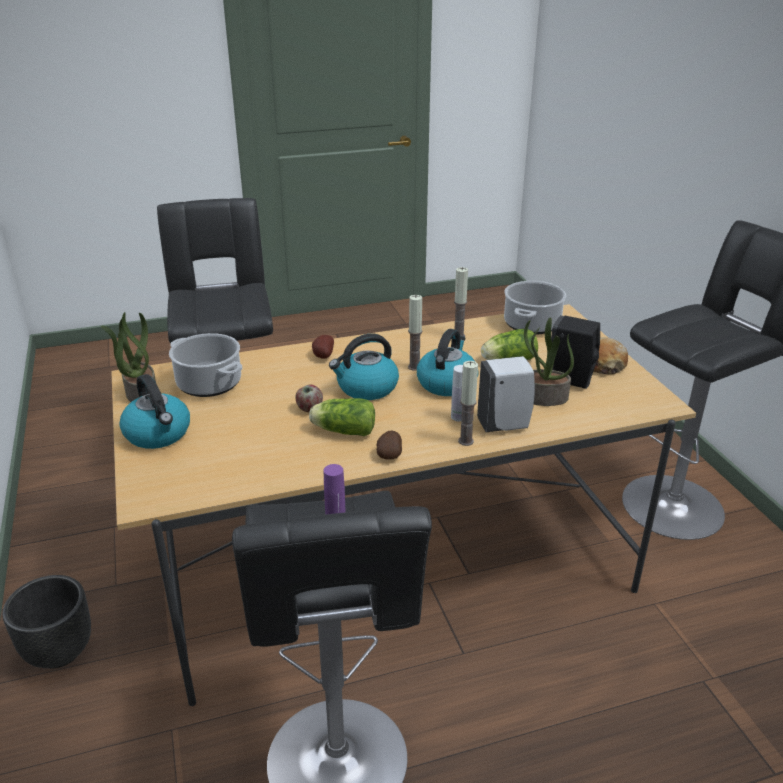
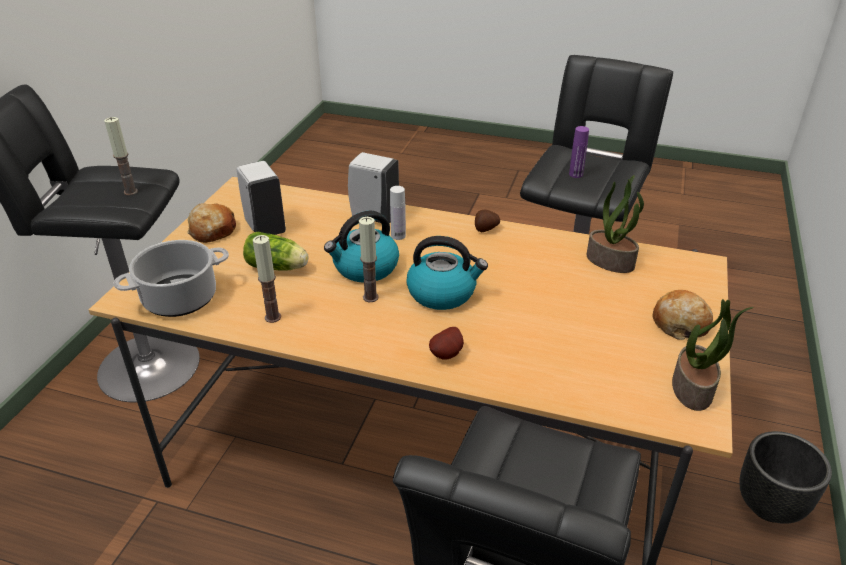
camera: 145 degrees left, 5 degrees up
(158, 434) = (680, 323): kettle -> bread
(208, 383) = (606, 369): cooking pot -> none
(309, 409) = (516, 292): apple -> none
(342, 430) = (504, 261): lettuce -> none
(466, 441) = (418, 217): candle -> candle (130, 192)
(543, 398) = (311, 224): potted plant -> potted plant (611, 261)
(571, 381) = (265, 227): black soap dispenser -> white soap dispenser

